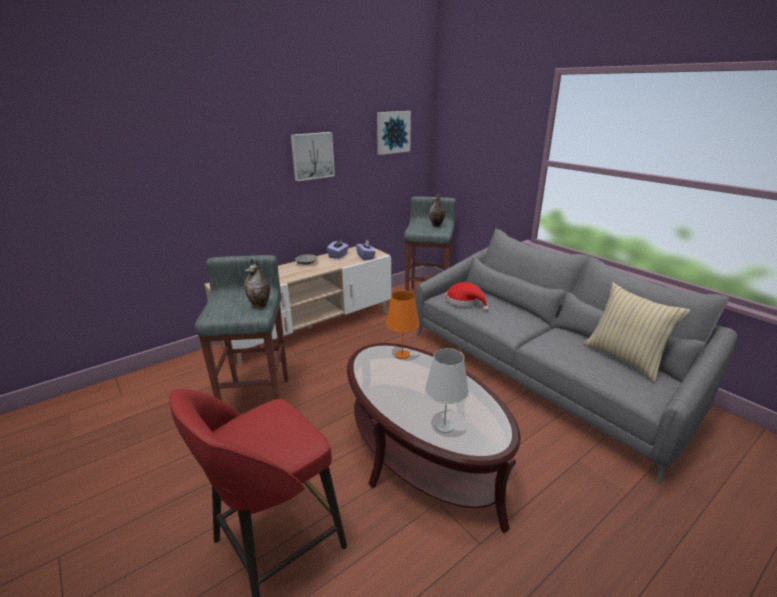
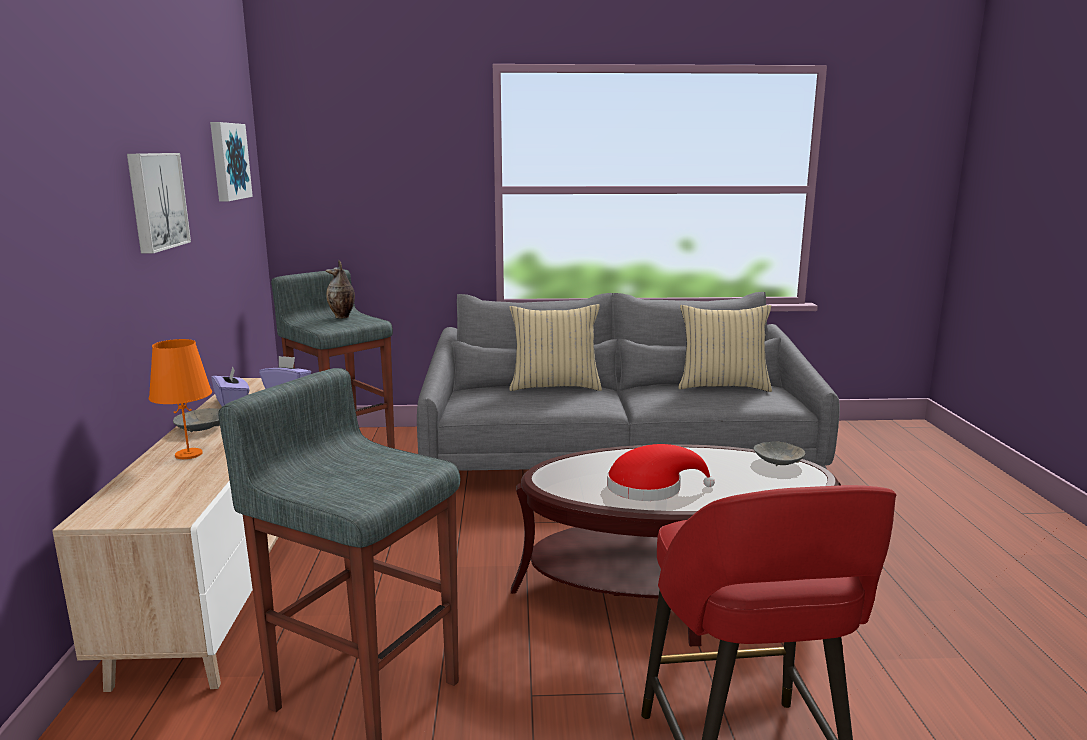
camera: 55 degrees left, 10 degrees down
(260, 305) = (392, 458): vase -> none
(402, 355) = (582, 463): orange table lamp -> orange table lamp (188, 454)
(444, 426) = (759, 486): white table lamp -> none
(465, 301) = (499, 400): red hat -> red hat (650, 488)
(496, 423) = (778, 461): none -> grey bowl
(512, 306) = (555, 387): none -> beige pillow

